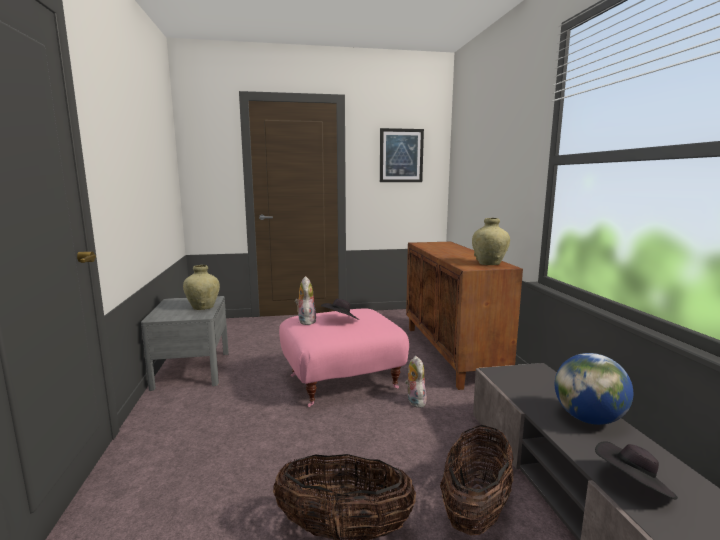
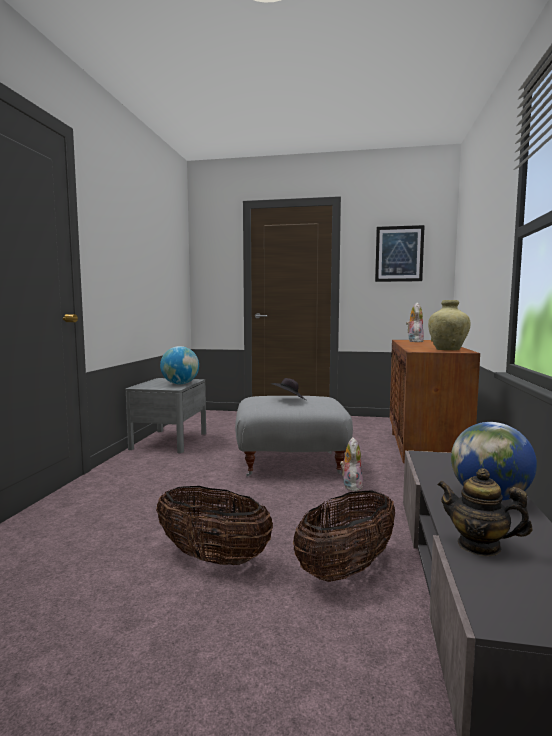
camera: 20 degrees right, 5 degrees down
(203, 307) = (180, 384): beige vase -> globe
(305, 321) = (258, 398): plush toy -> plush toy (414, 341)
(342, 381) = (291, 463): pink ottoman -> grey ottoman
(632, 486) = (479, 546): black hat -> teapot

